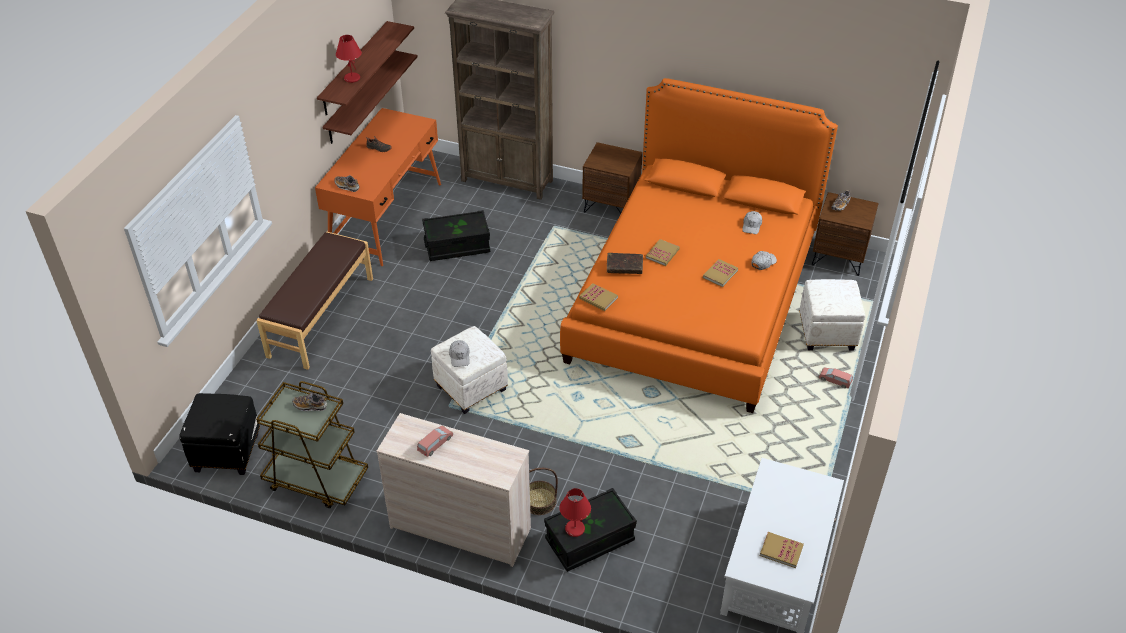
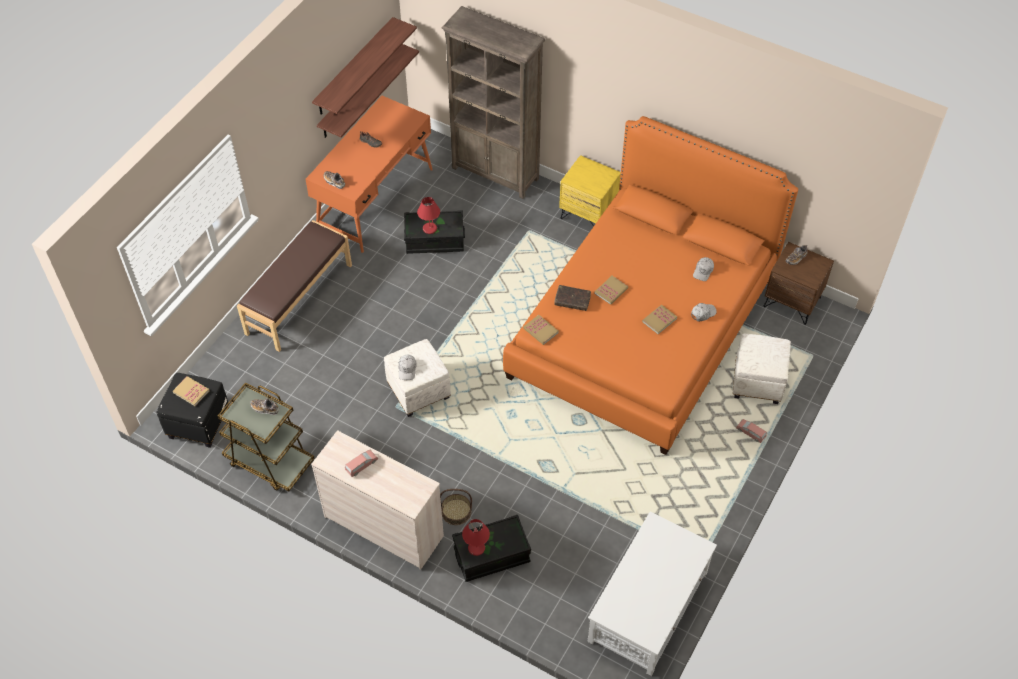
camera: 10 degrees right, 10 degrees up
(351, 78) = (347, 83): red table lamp -> red table lamp (429, 228)
(611, 205) = (588, 214): brown nightstand -> yellow nightstand
(781, 551) = (643, 602): book -> book (191, 392)

